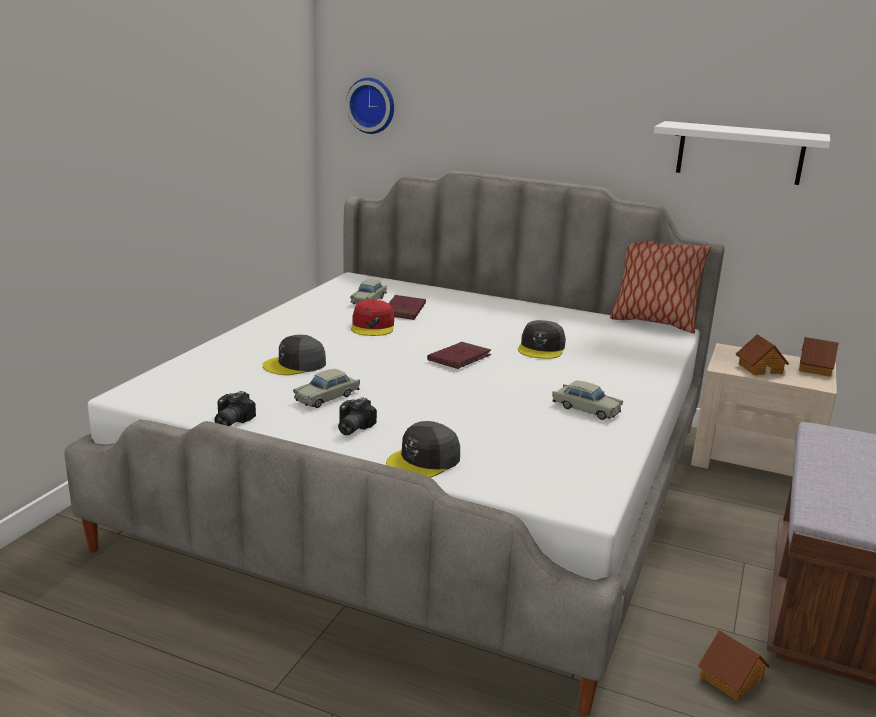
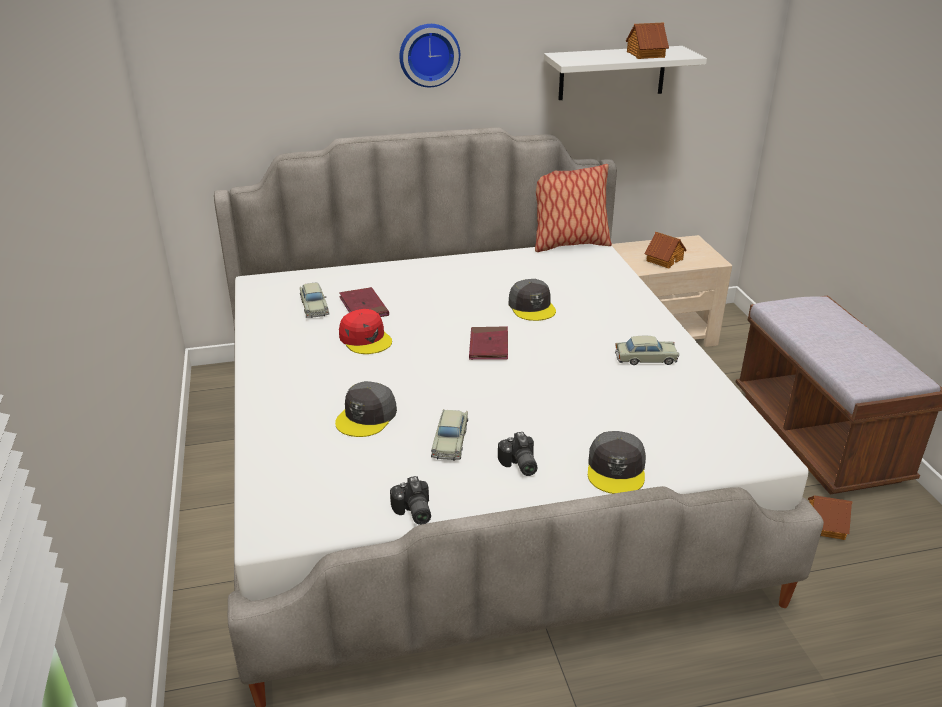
camera: 35 degrees left, 10 degrees up
(372, 105) = (216, 81): wall clock -> wall clock (428, 54)
(814, 368) = (694, 246): toy house -> toy house (645, 54)

